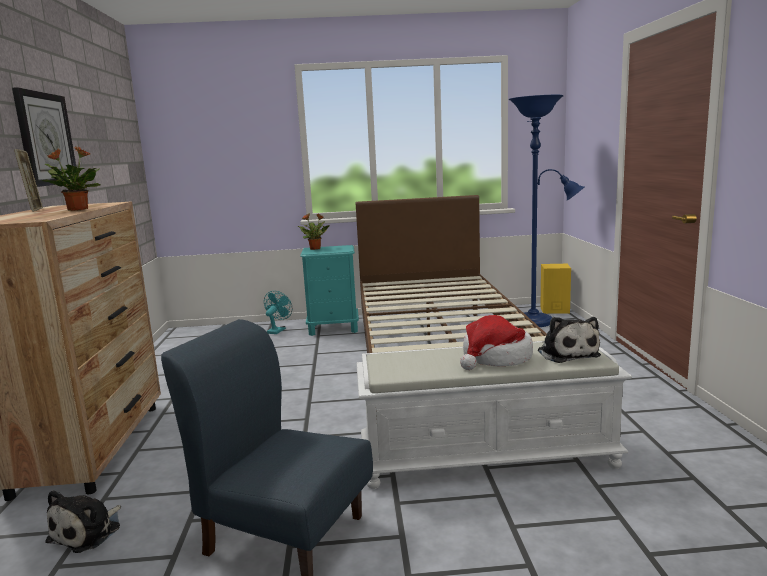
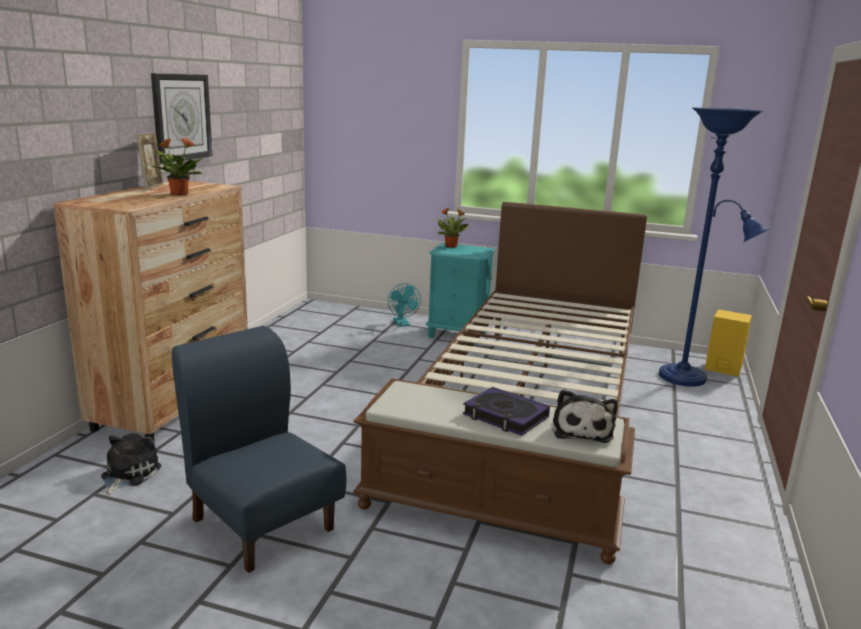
camera: 20 degrees right, 5 degrees up
(88, 532) = (128, 474): plush toy -> plush toy turned 150 degrees clockwise
(277, 330) = (402, 324): turquoise fan -> turquoise fan turned 120 degrees clockwise
(487, 456) = (490, 511): white bench -> brown bench
(495, 358) = (505, 416): hat -> book

